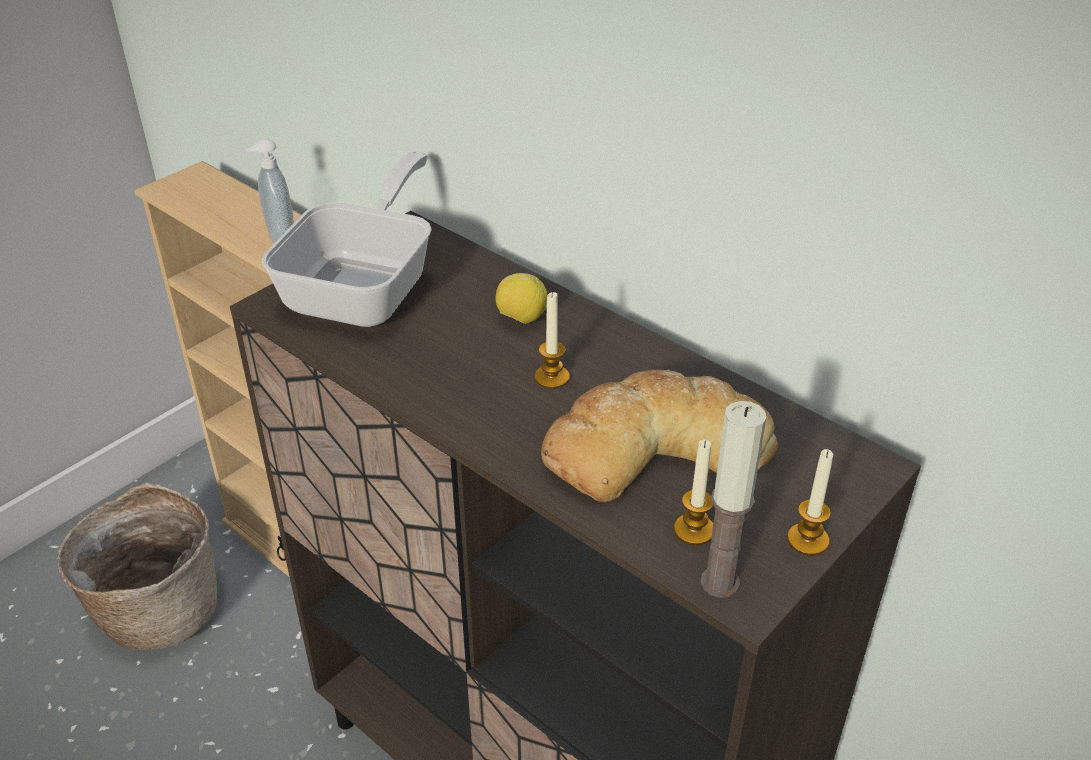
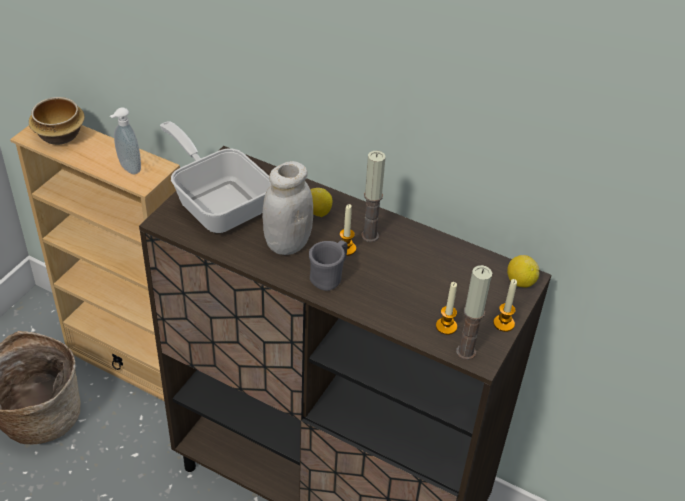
camera: 15 degrees left, 5 degrees up
(205, 191) = (61, 135): none -> bowl
(367, 286) = (217, 202): frying pan -> frying pan turned 45 degrees counterclockwise
(455, 358) = (287, 243): none -> white jar
(506, 419) = (329, 277): none -> grey mug
(600, 362) = (370, 236): none -> candle
(653, 447) = (413, 283): bread -> none
(856, 470) = (520, 282): none -> lemon

